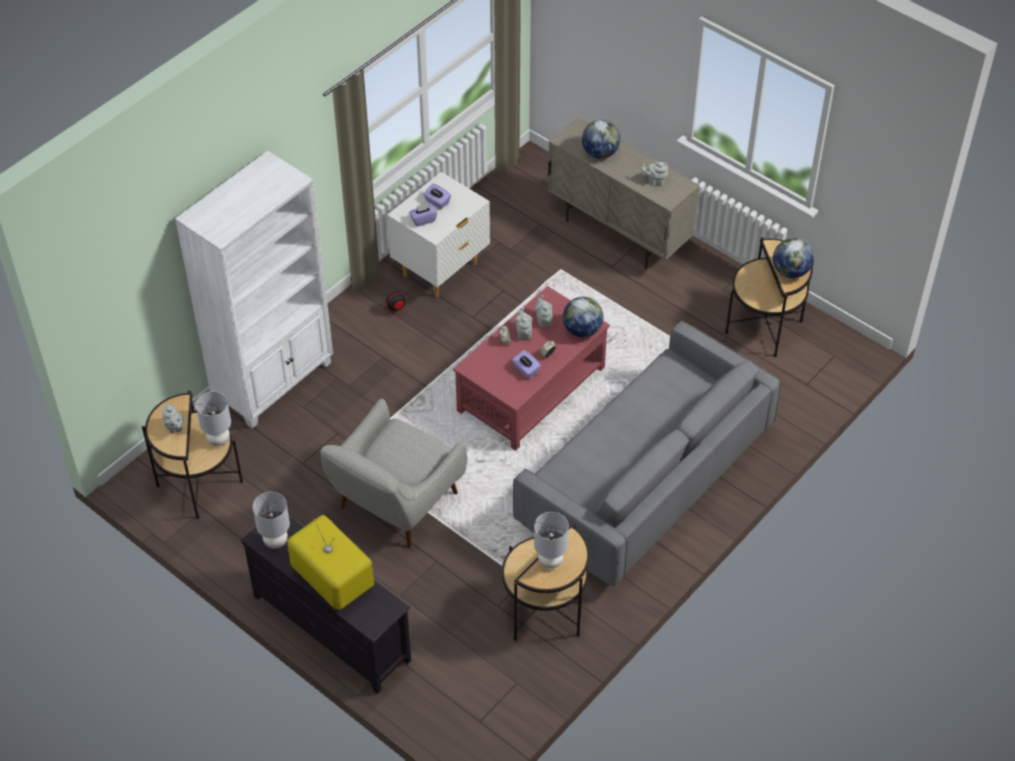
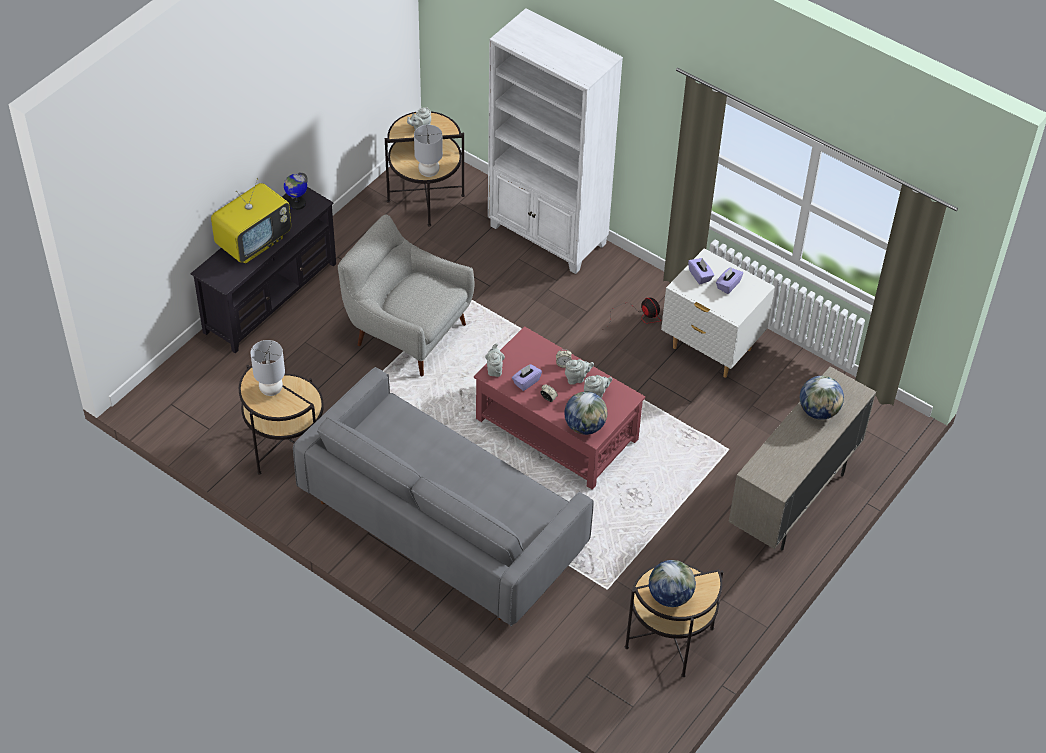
camera: 85 degrees right, 0 degrees up
(276, 541) = (297, 204): grey table lamp -> globe
(655, 181) = (782, 461): grey teapot -> grey teapot (494, 369)

